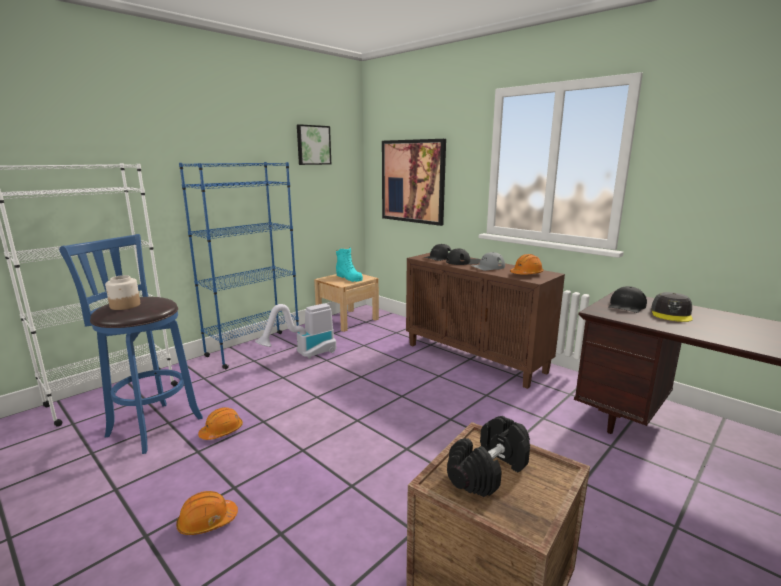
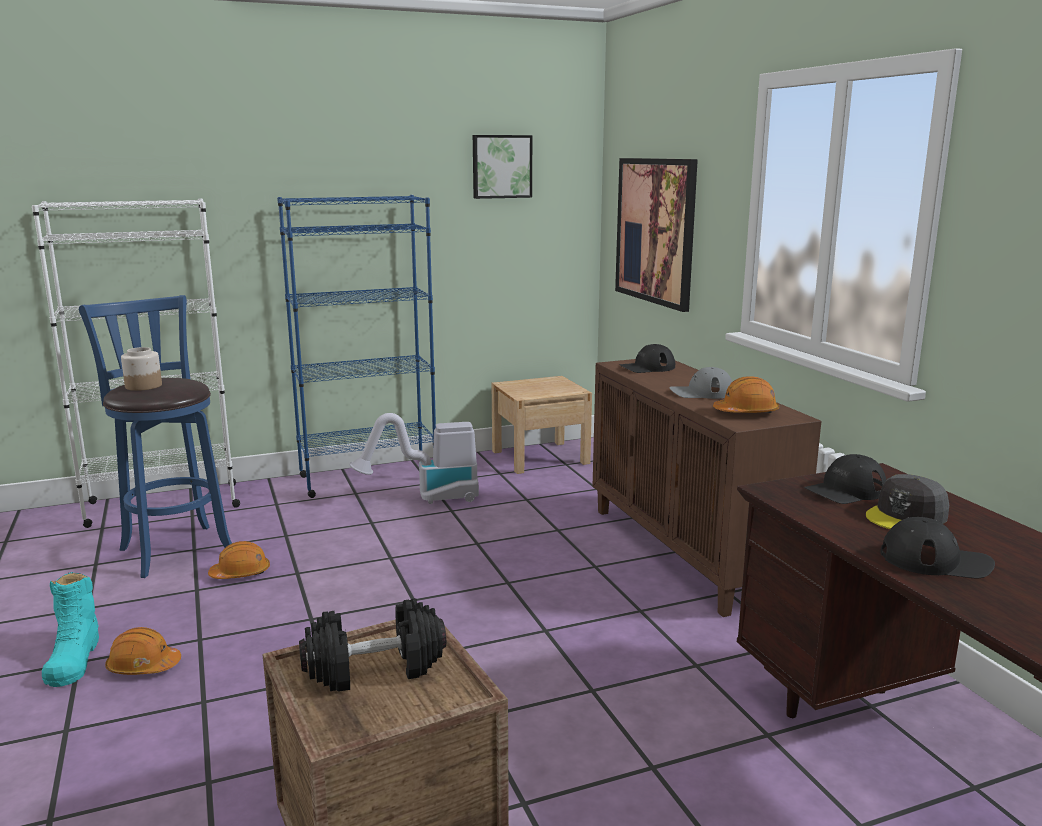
camera: 25 degrees right, 0 degrees up
(349, 278) = (545, 387): turquoise boot -> turquoise boot (74, 659)
(463, 262) = (675, 379): black cap -> black cap (935, 560)

